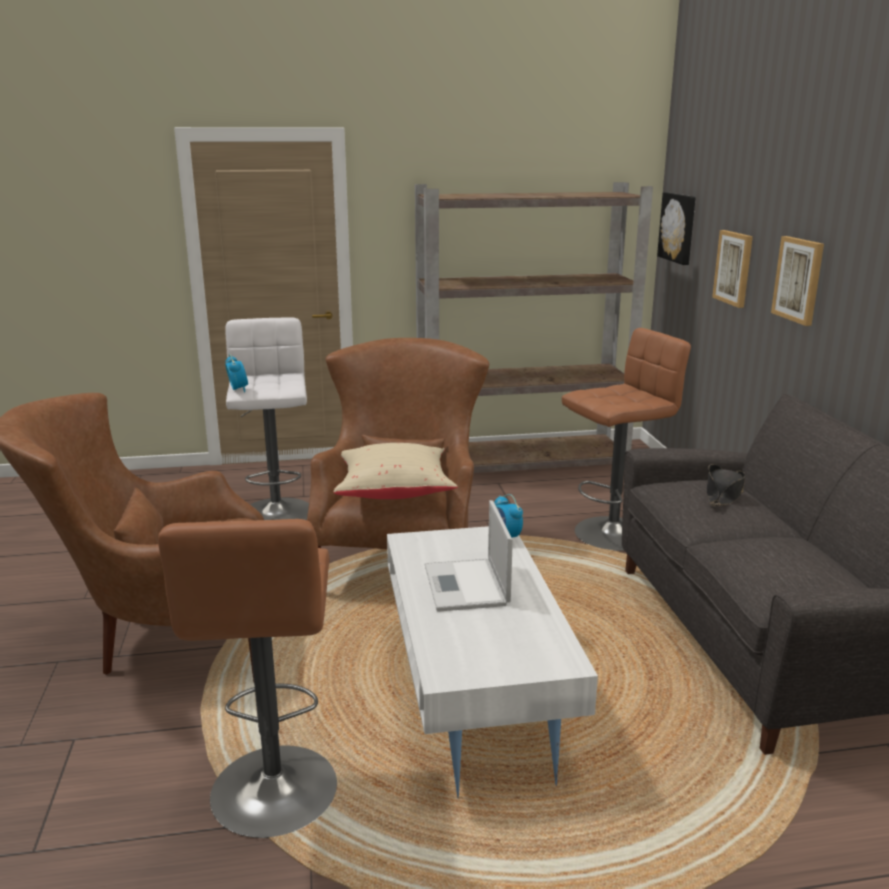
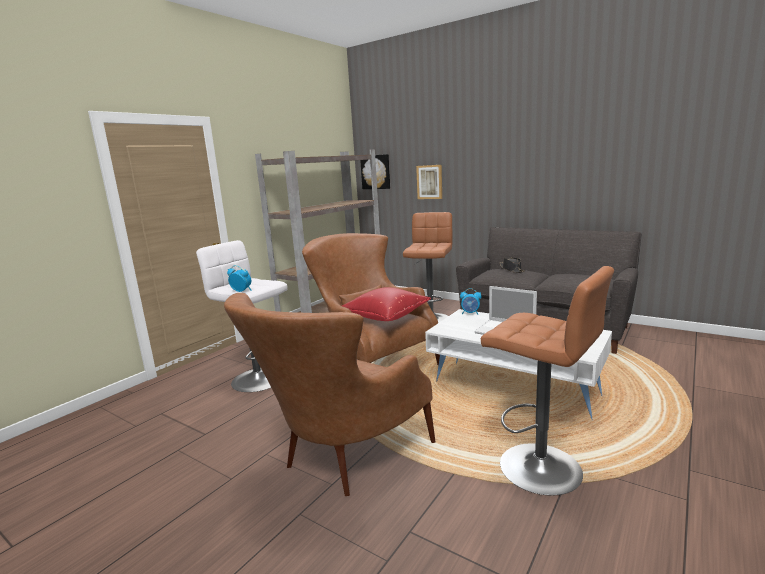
camera: 45 degrees left, 5 degrees down
(394, 491) = (385, 317): beige pillow -> red pillow
(798, 280) = (481, 177): picture -> none

